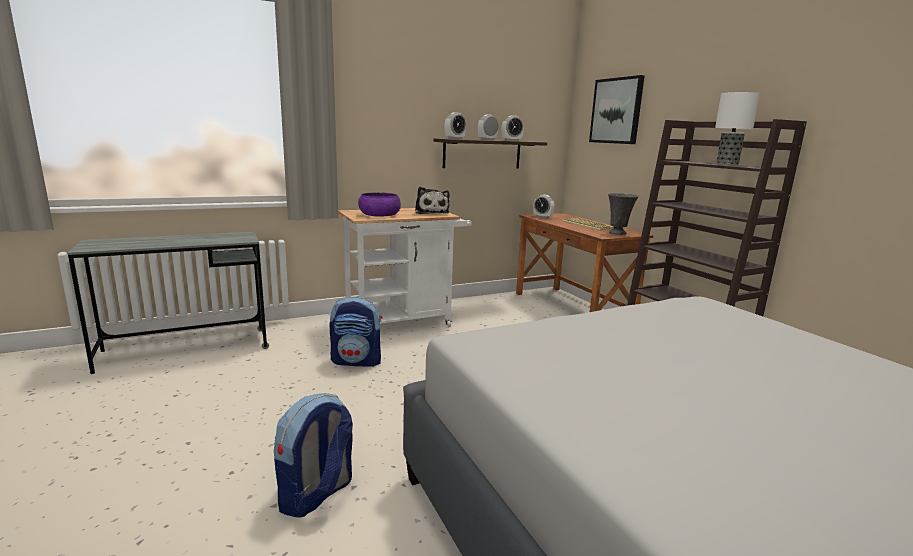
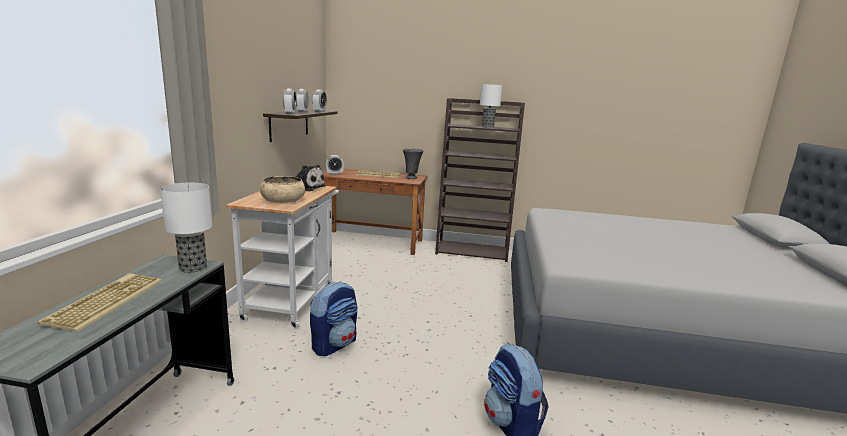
camera: 55 degrees left, 0 degrees up
(169, 240) = (105, 301): none -> keyboard
(239, 239) = (193, 267): none -> table lamp
(379, 215) = (283, 200): purple bowl -> beige bowl
(616, 111) = (378, 85): picture -> none

